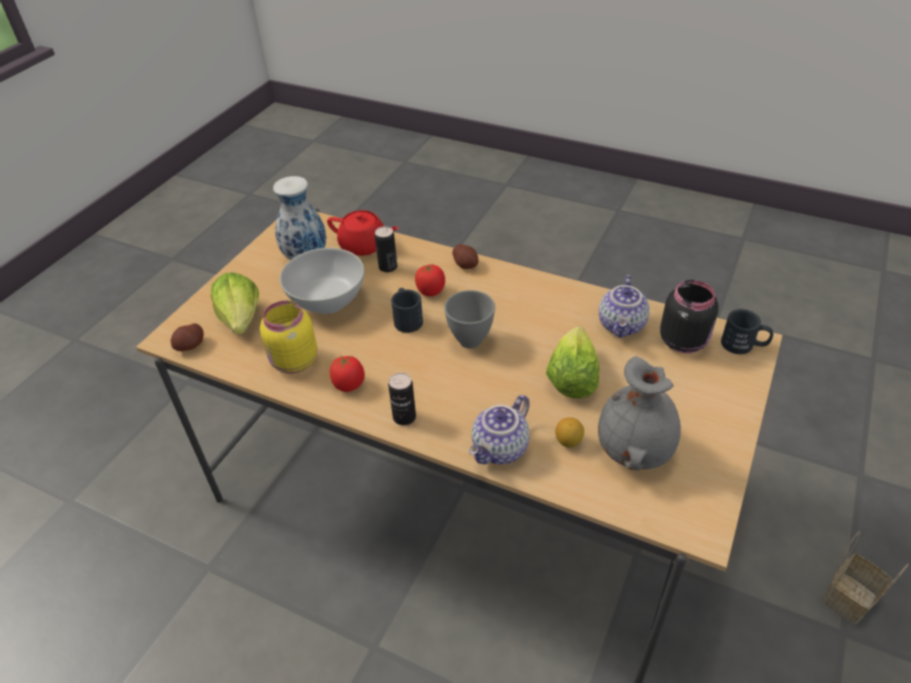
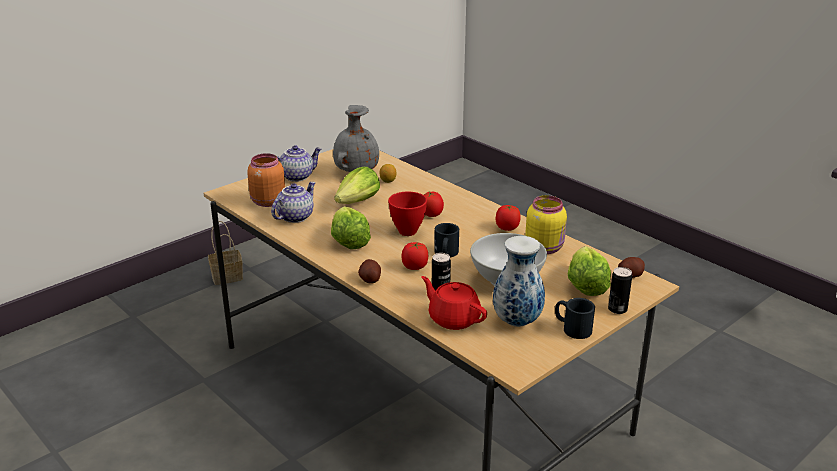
camera: 160 degrees left, 15 degrees down
(404, 417) = (477, 207): can -> can (617, 309)
(459, 382) = (431, 214): none -> tomato
(469, 341) = (408, 231): grey bowl -> red bowl
(501, 449) = (428, 185): teapot -> teapot (297, 176)
(526, 307) = (349, 241): none -> lettuce
(684, 341) = (267, 202): black jar -> orange jar
(744, 345) = (234, 193): black mug -> black mug (572, 328)

